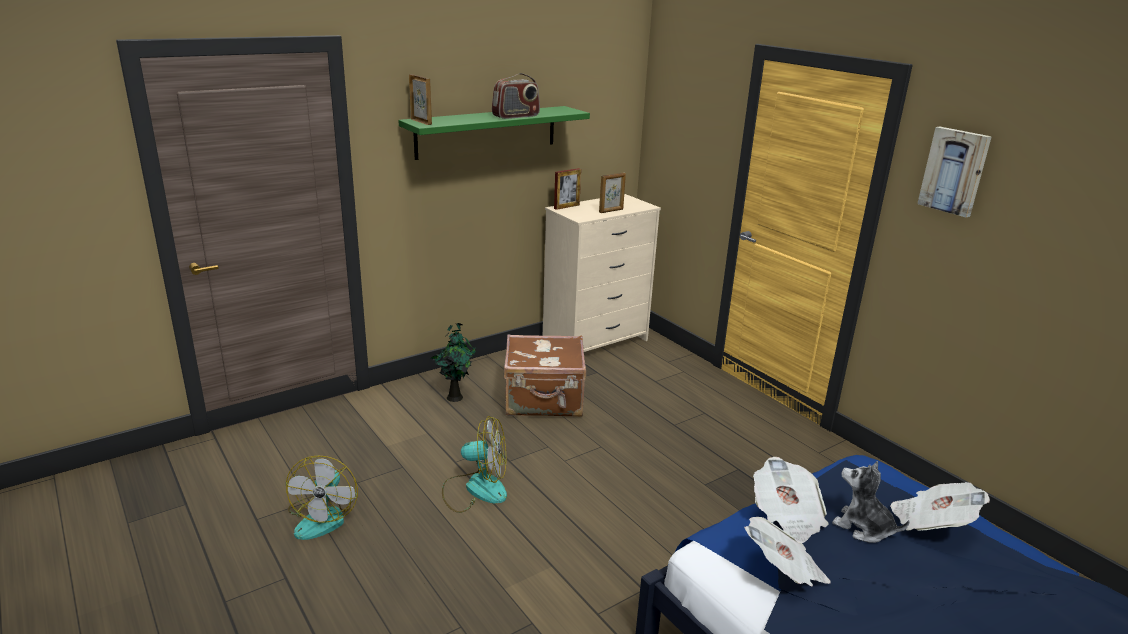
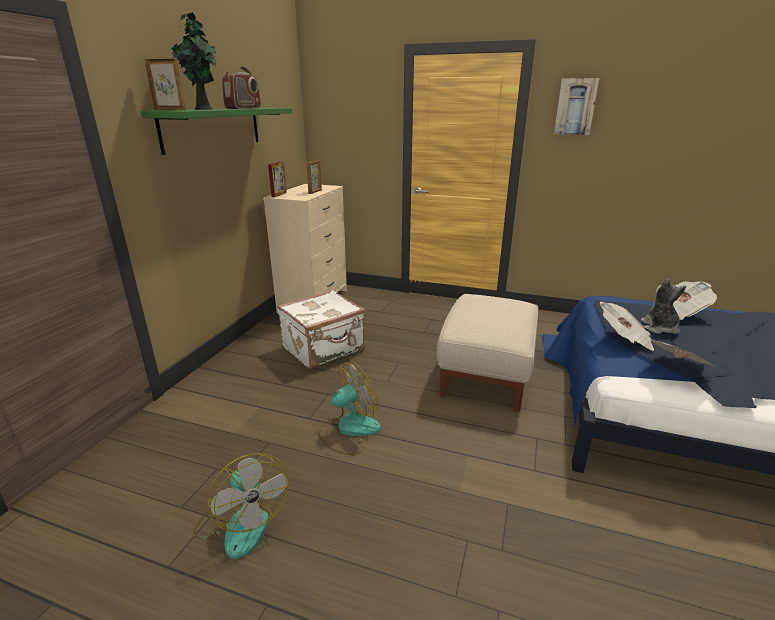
camera: 35 degrees left, 0 degrees up
(455, 396) = (251, 372): potted plant -> potted plant (203, 109)
(544, 400) = (324, 349): brown suitcase -> white suitcase
(681, 501) = (485, 374): none -> beige ottoman
(863, 527) = (659, 328): plush toy -> plush toy turned 90 degrees clockwise

